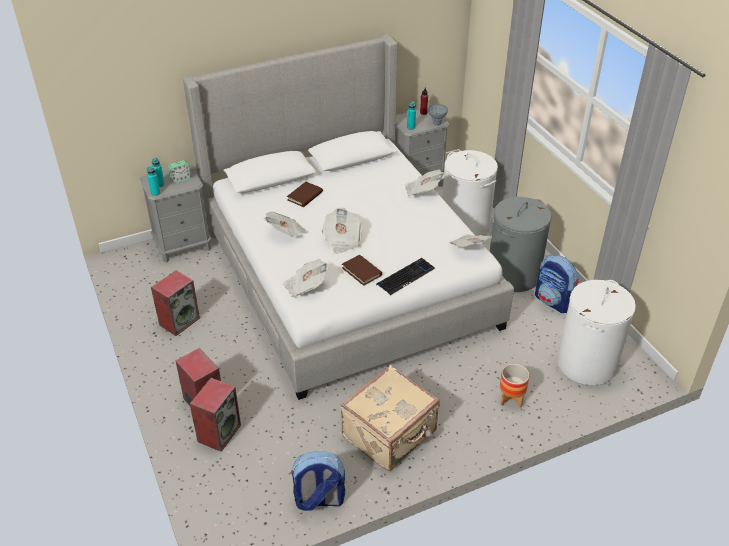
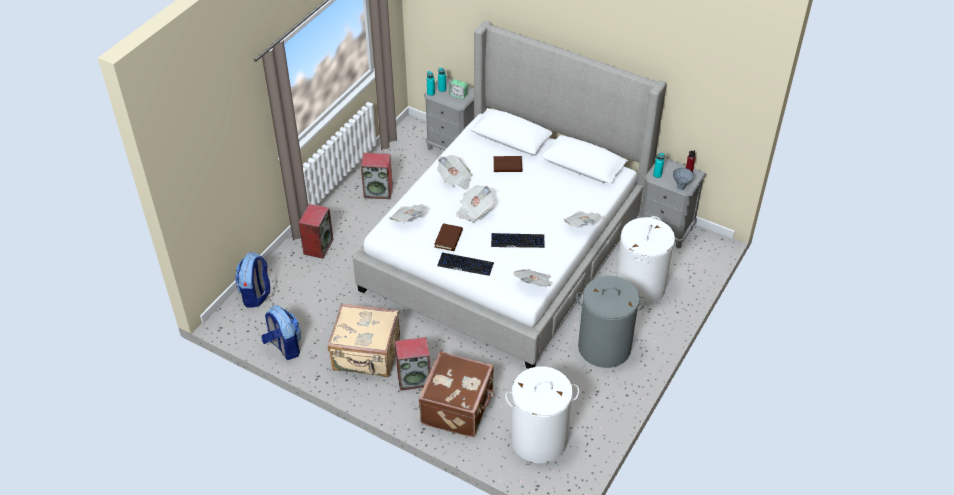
camera: 55 degrees right, 5 degrees up
(219, 432) = (300, 268): speaker -> speaker (414, 378)
(406, 233) = (517, 241): none -> keyboard
(511, 398) = (458, 407): planter -> brown suitcase
(554, 301) = (596, 388): backpack -> backpack (256, 295)

